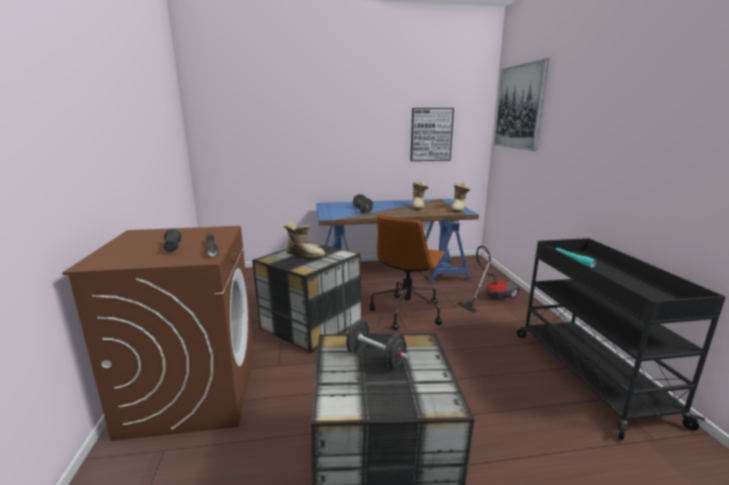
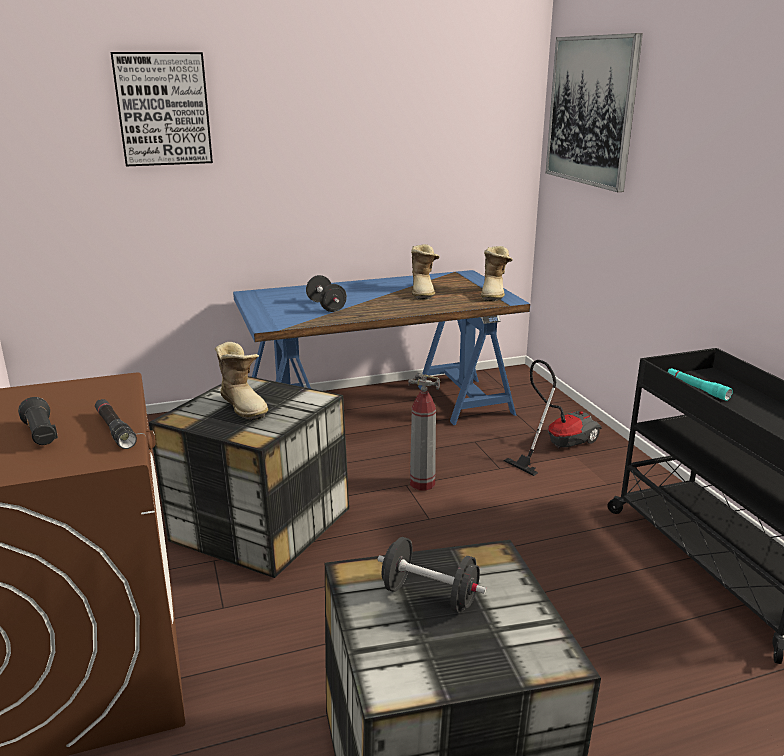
camera: 10 degrees left, 5 degrees up
(305, 255) = (244, 405): boot -> boot turned 45 degrees clockwise
(407, 311) = (422, 484): brown office chair -> fire extinguisher
(431, 134) = (436, 157): picture -> picture (163, 109)

